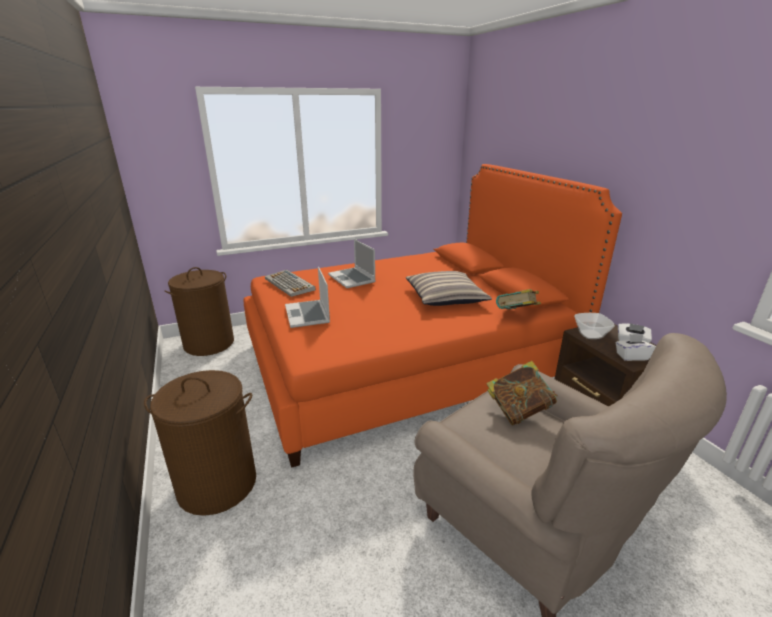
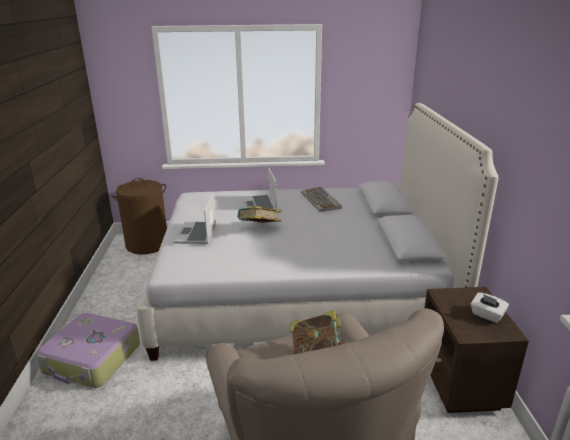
camera: 20 degrees right, 0 degrees up
(218, 484) = (92, 359): brown laundry basket -> suitcase
(290, 284) = (203, 203): keyboard -> keyboard (321, 200)
(405, 361) = (299, 291): orange bed -> white bed
(445, 297) = (329, 236): pillow -> none
(516, 315) = (381, 265): book -> book (259, 228)
(590, 334) = (450, 298): bowl -> none
(632, 356) = (473, 328): white tissue box -> none

